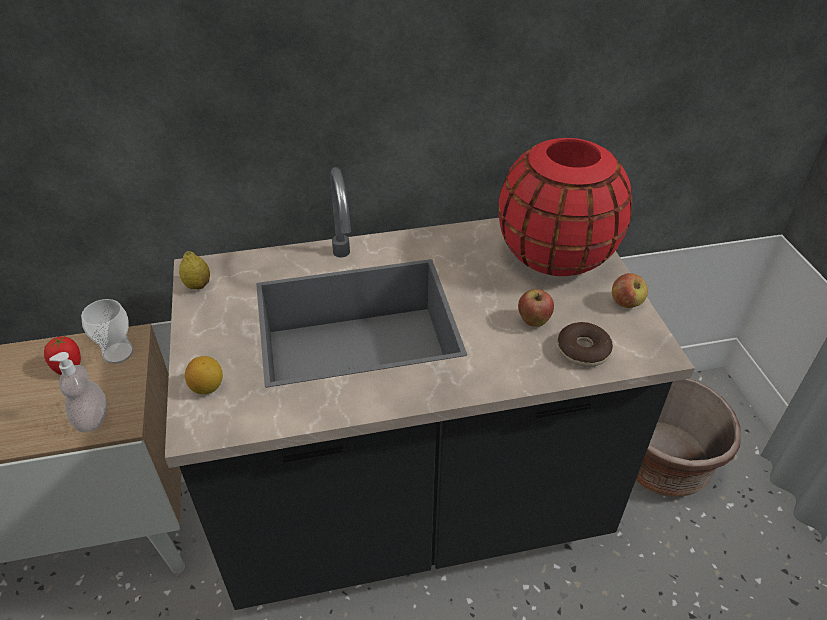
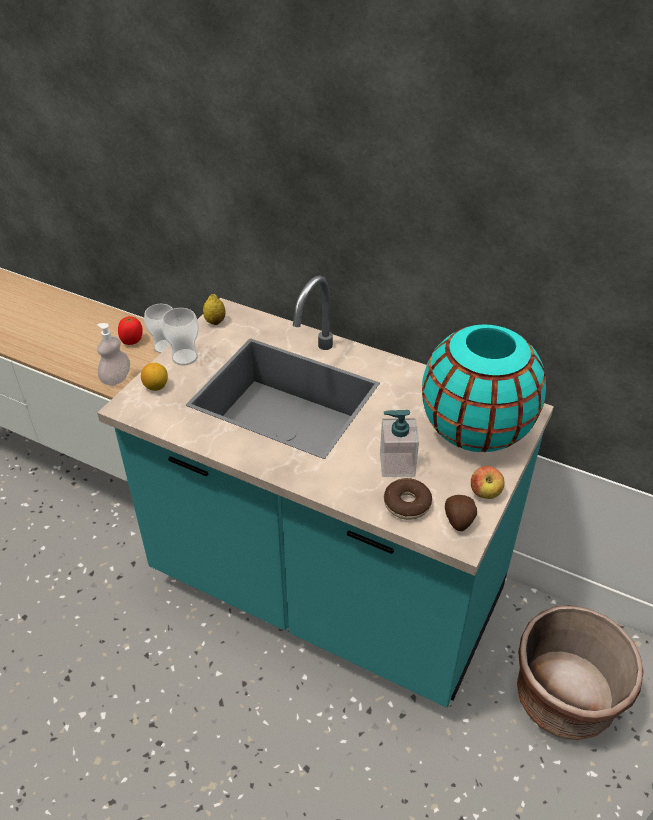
camera: 40 degrees right, 0 degrees up
(205, 338) = (185, 357): none -> cup
(413, 508) = (326, 589): black counter -> turquoise counter
(533, 322) = (397, 465): apple -> soap dispenser
(555, 255) = (475, 429): red vase -> turquoise vase
(636, 338) = (458, 521): none -> potato

